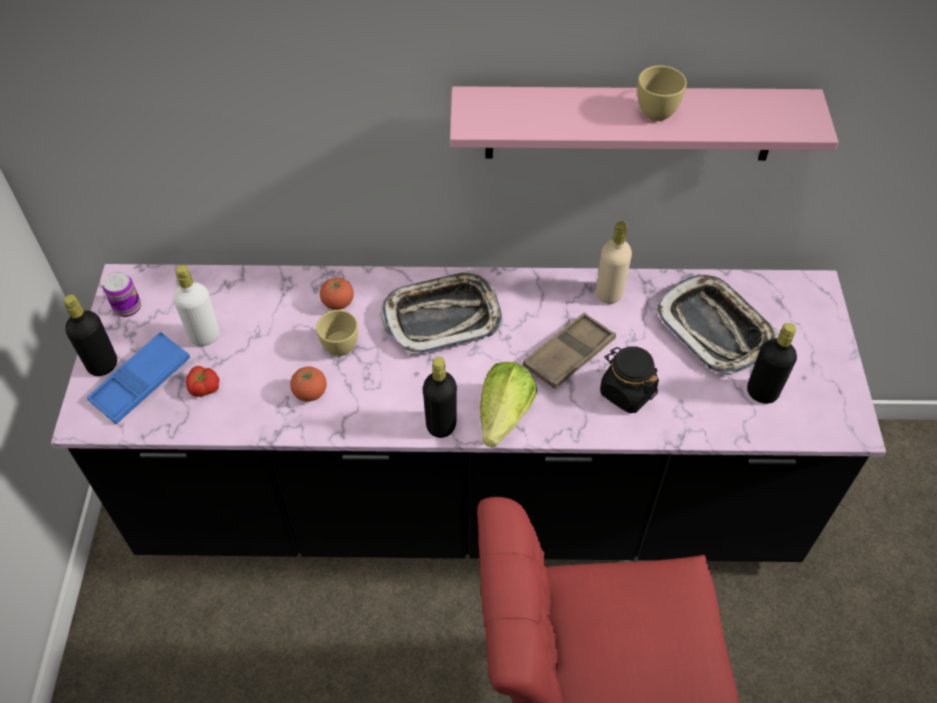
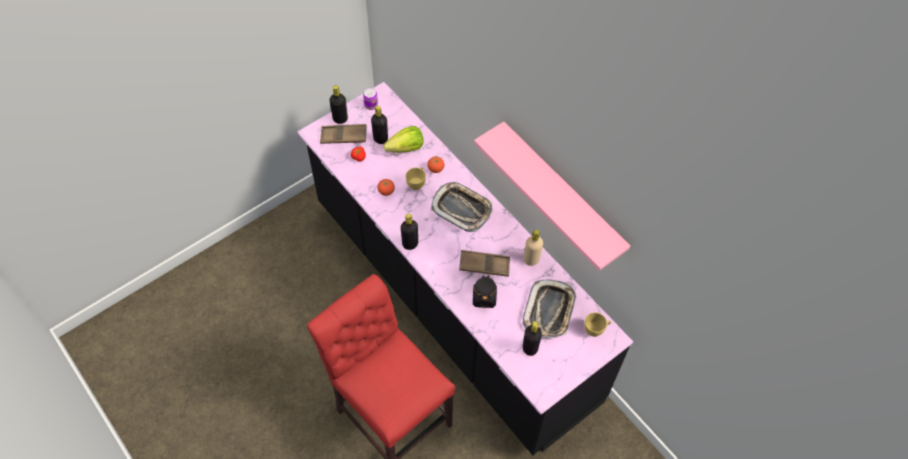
camera: 50 degrees right, 5 degrees up
(141, 382) = (343, 136): blue tray -> brown tray
(204, 336) = (380, 139): white bottle -> black bottle
(504, 416) = (433, 262): lettuce -> lettuce (406, 148)
(658, 109) = (557, 195): yellow cup -> yellow cup (595, 329)

